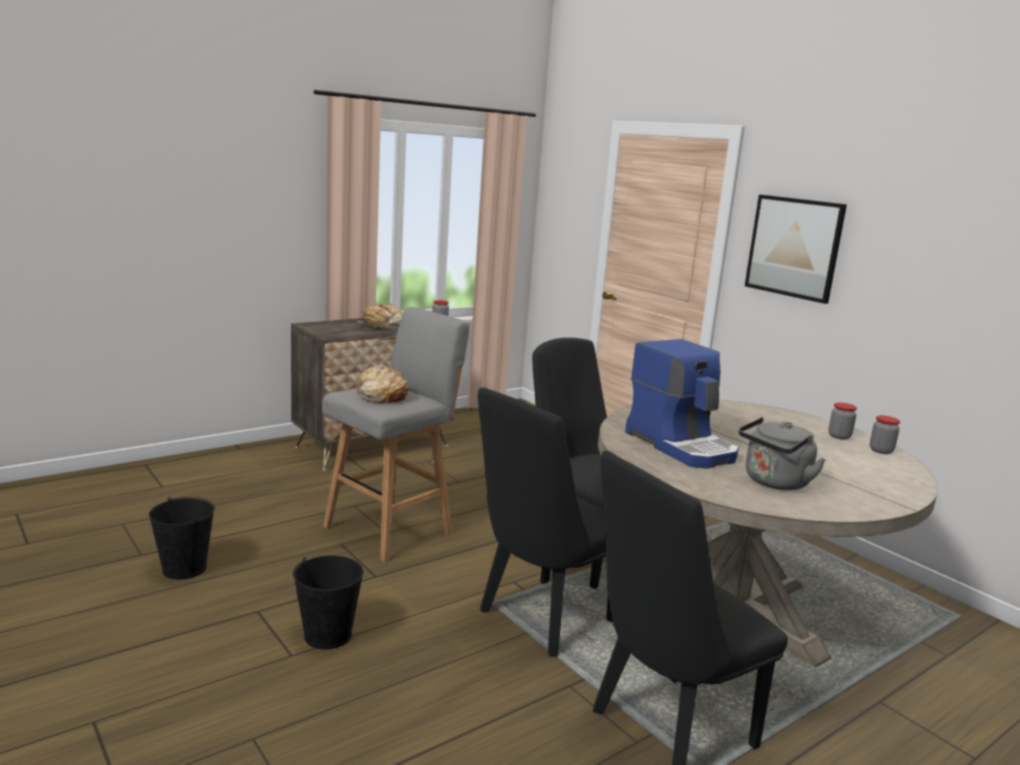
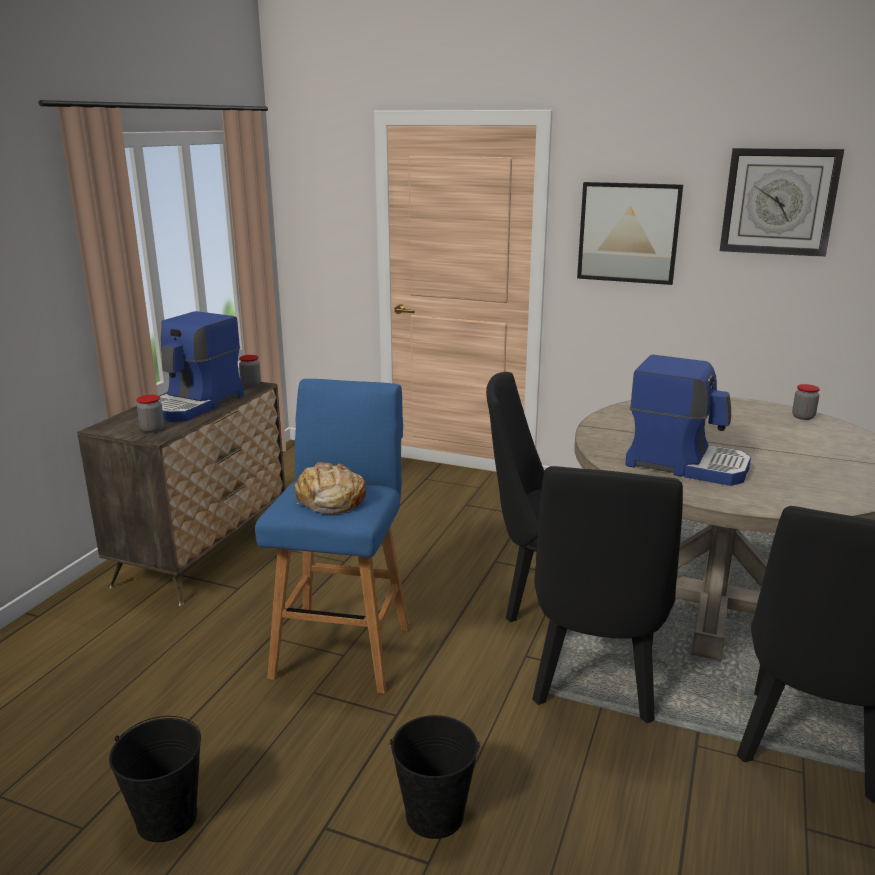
camera: 30 degrees left, 5 degrees up
(383, 326) = (195, 405): bread -> coffee machine
(391, 528) = (343, 648): grey stool -> blue stool
(774, 482) = (804, 478): grey kettle -> none
(839, 436) = (758, 412): jar -> jar (152, 429)
(936, 230) = (779, 202): none -> wall clock

